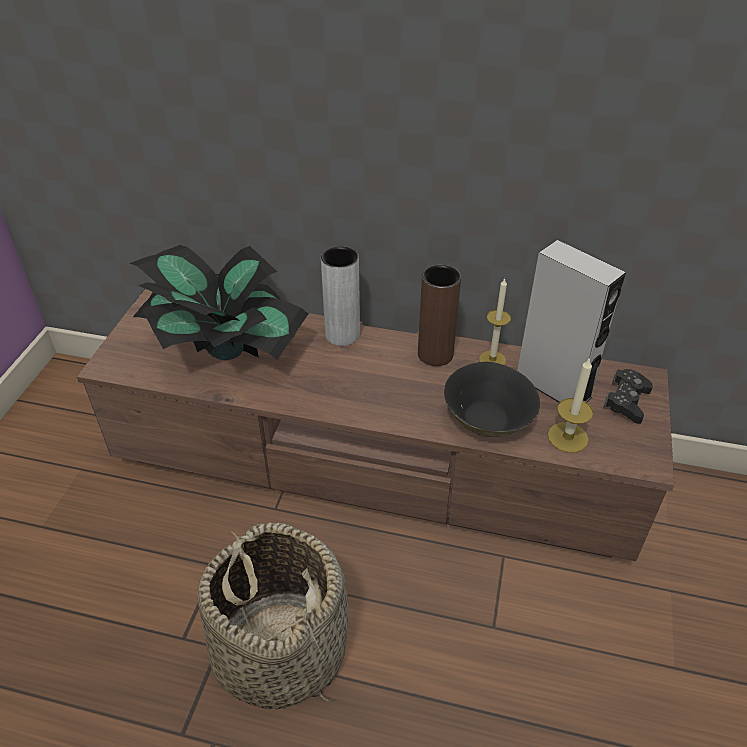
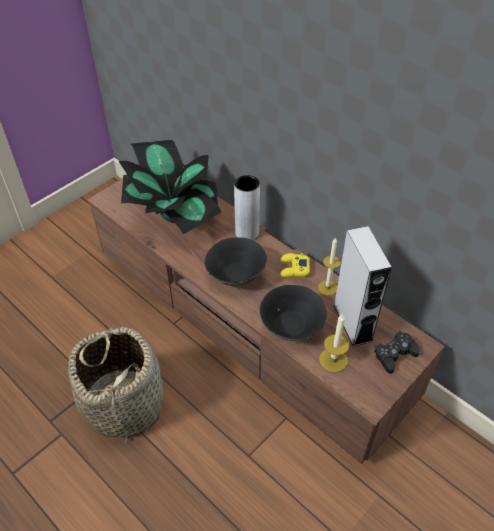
camera: 30 degrees right, 5 degrees up
(369, 390) = (236, 275): none -> black bowl
(435, 354) = (293, 269): brown vase -> yellow game controller

